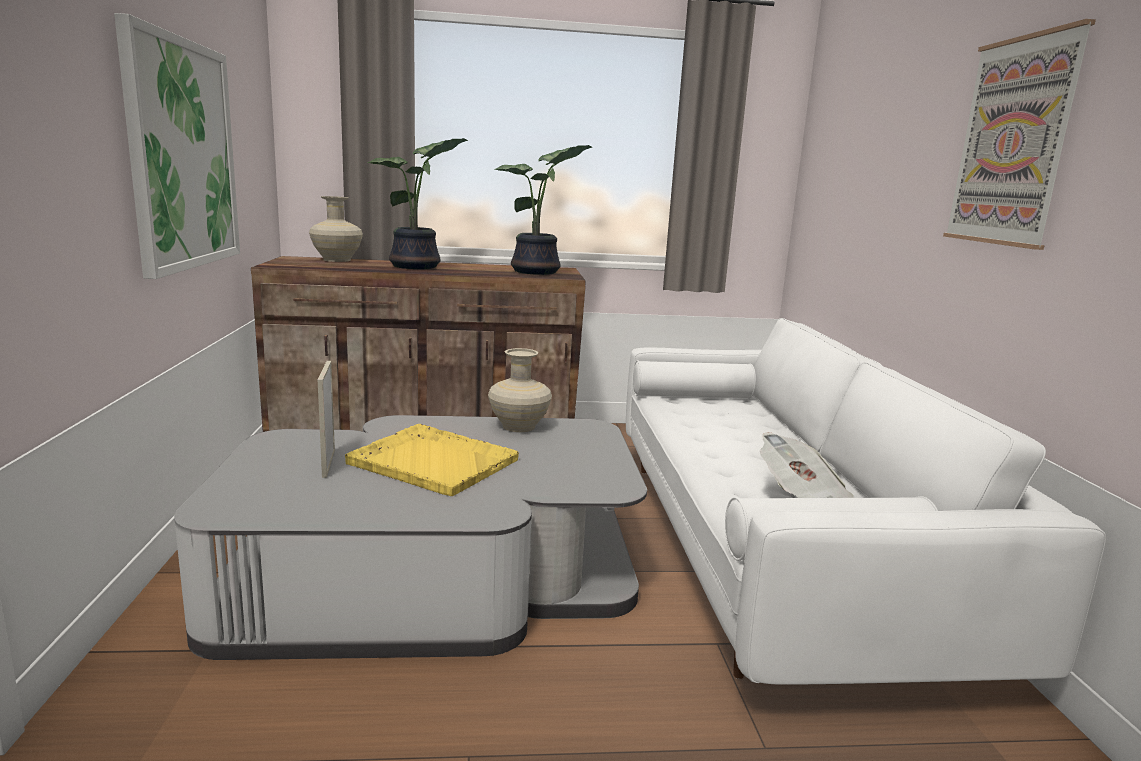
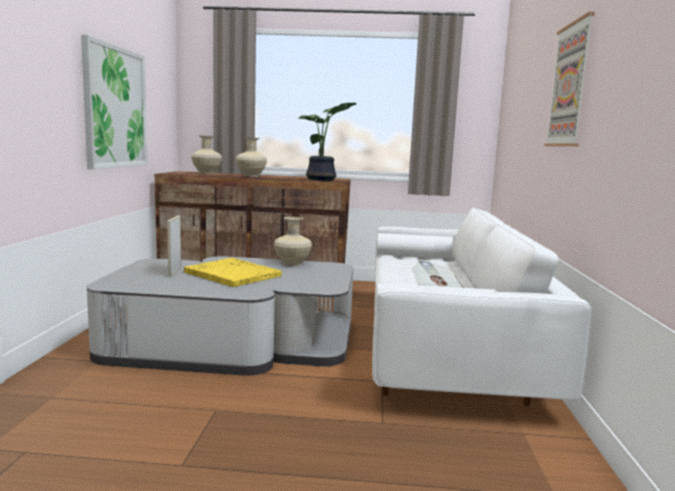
camera: 10 degrees right, 5 degrees down
(418, 266) = (251, 176): potted plant -> beige vase

